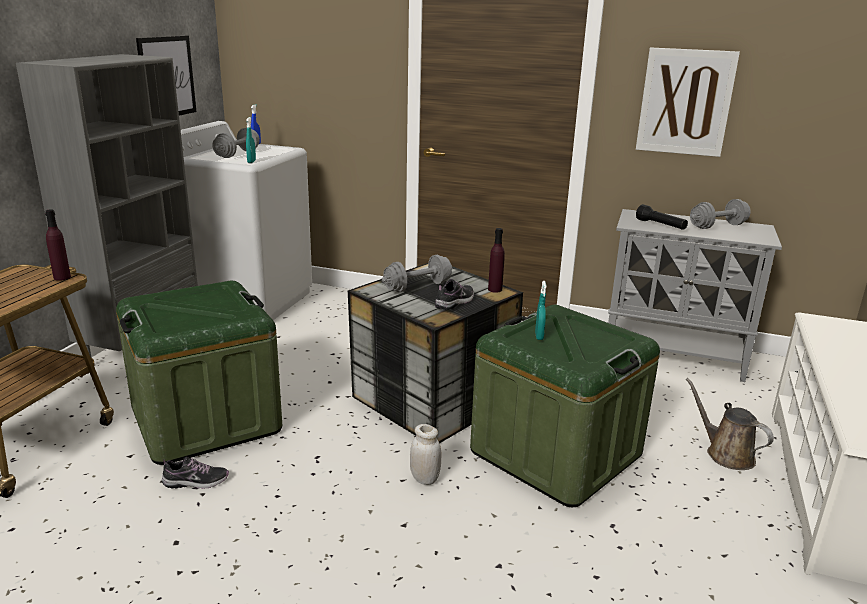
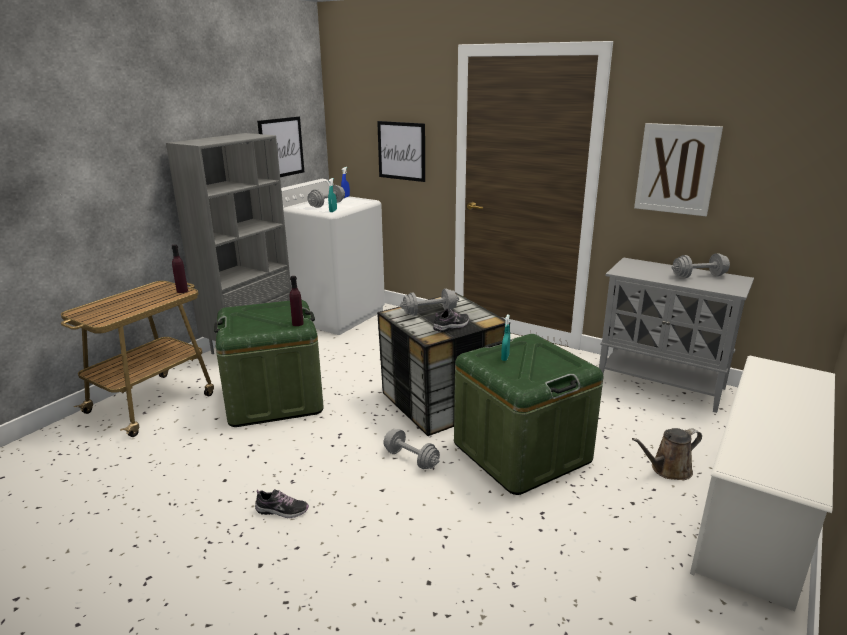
camera: 15 degrees right, 0 degrees up
(196, 482) = (251, 441): shoe -> shoe (282, 510)
(331, 83) = (401, 151): none -> picture
(424, 479) = (411, 459): white jar -> grey dumbbell
(495, 289) = (488, 318): purple bottle -> purple bottle (297, 324)
(660, 225) = (646, 273): black flashlight -> none
(726, 454) = (668, 470): brown watering can -> brown watering can turned 90 degrees counterclockwise

